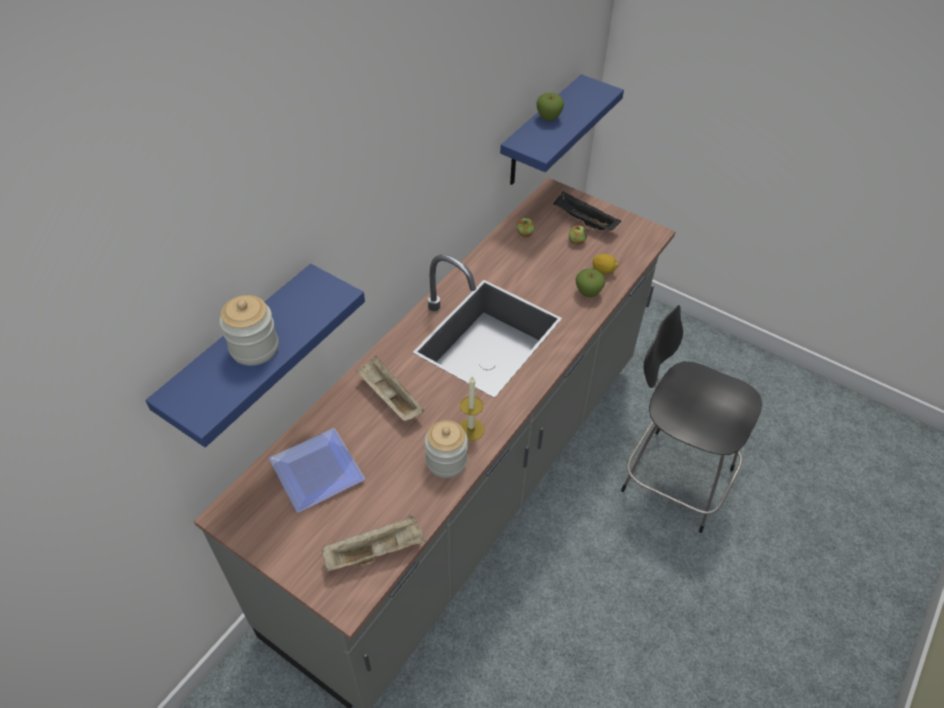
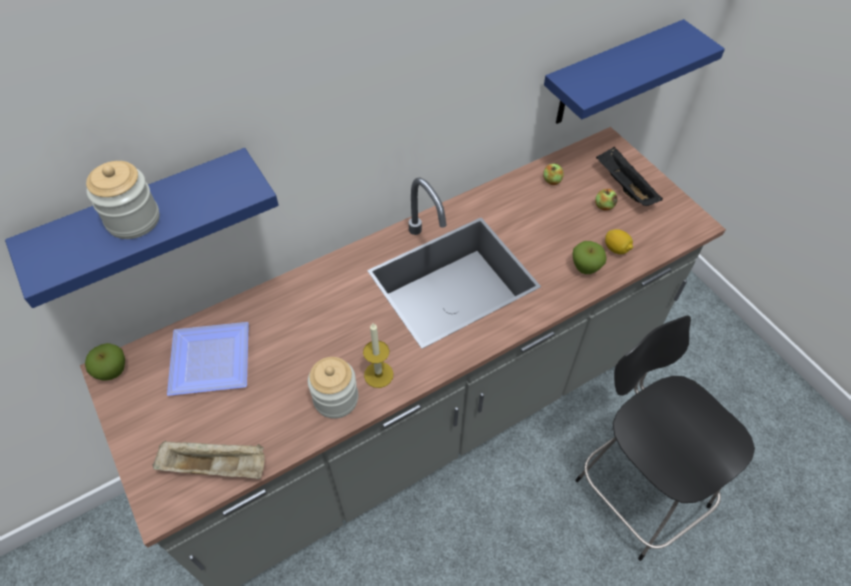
camera: 25 degrees right, 5 degrees up
(389, 398) = (318, 310): beige tray -> none
(548, 118) = (616, 59): apple -> apple (112, 371)

